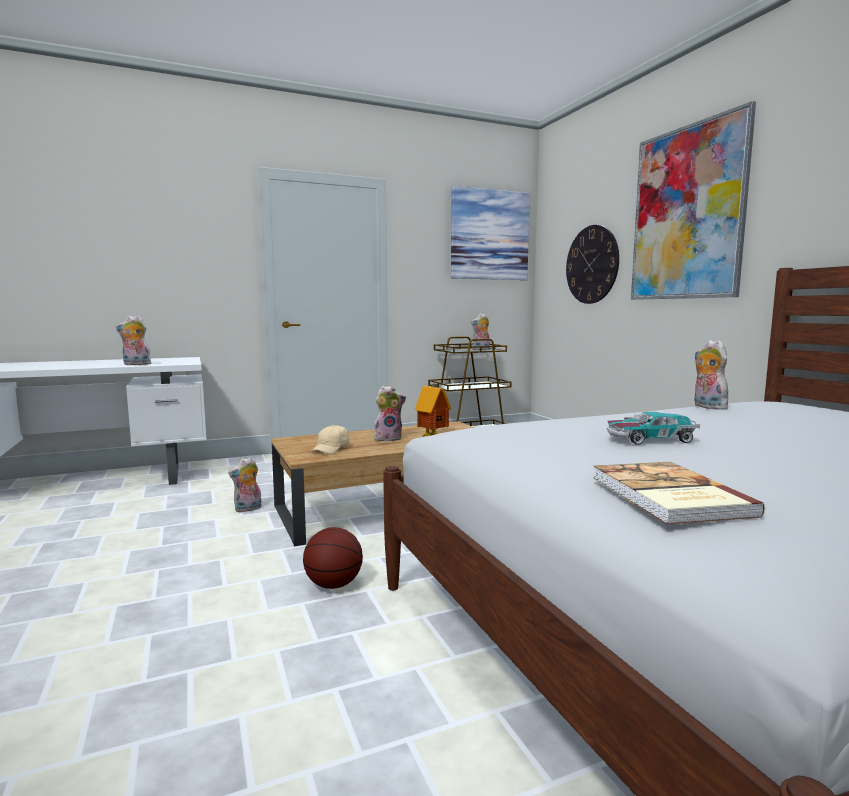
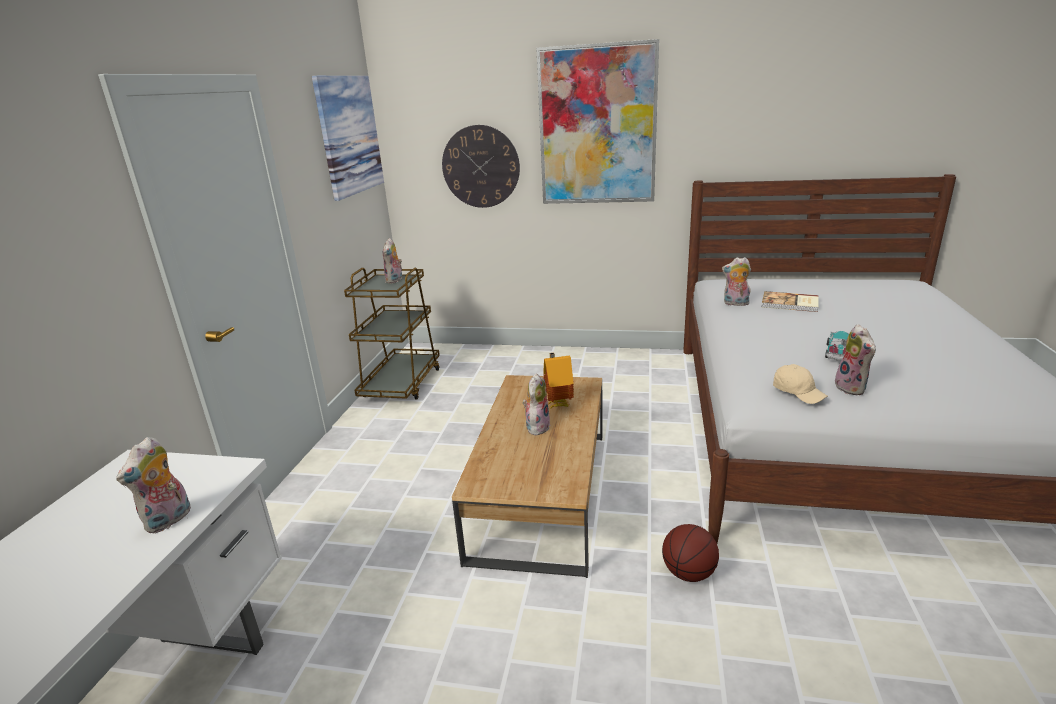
camera: 55 degrees left, 15 degrees up
(248, 509) = (448, 590): plush toy -> plush toy (853, 388)
(331, 449) = (546, 468): beige cap -> beige cap (798, 392)
(667, 496) = (969, 392): book -> book (790, 304)

